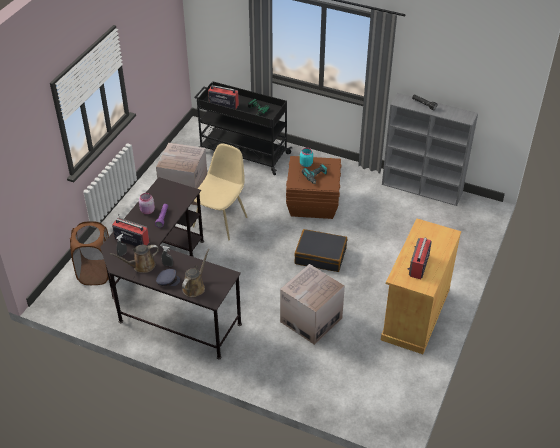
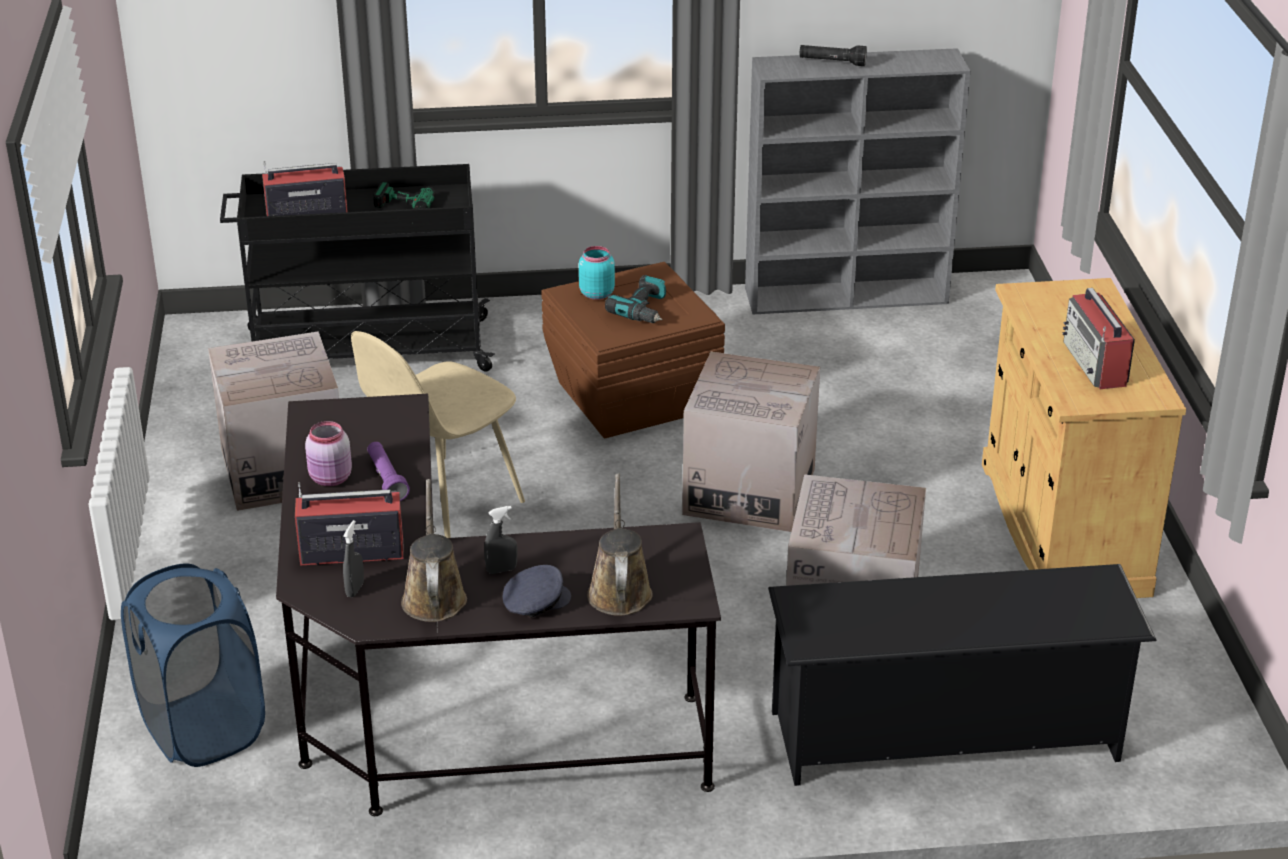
camera: 30 degrees left, 10 degrees down
(95, 272) = (202, 729): brown laundry basket -> blue laundry basket
(141, 266) = (433, 596): brown watering can -> brown watering can turned 135 degrees clockwise
(221, 221) = (442, 503): beige chair -> beige chair turned 135 degrees counterclockwise
(306, 374) = (945, 736): none -> black shoe rack
(320, 256) = (749, 492): black suitcase -> cardboard box

